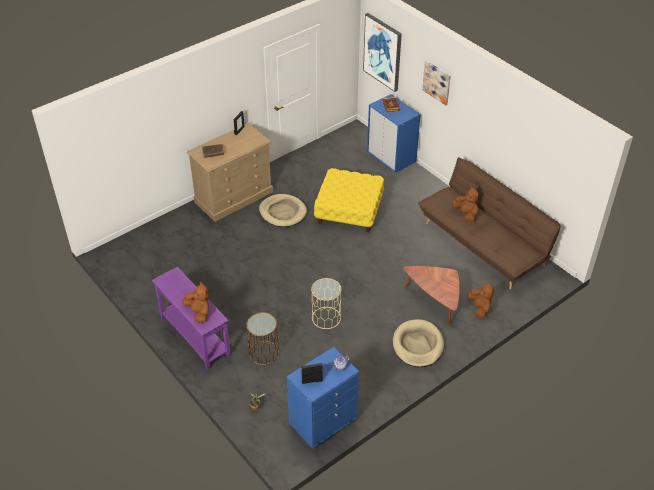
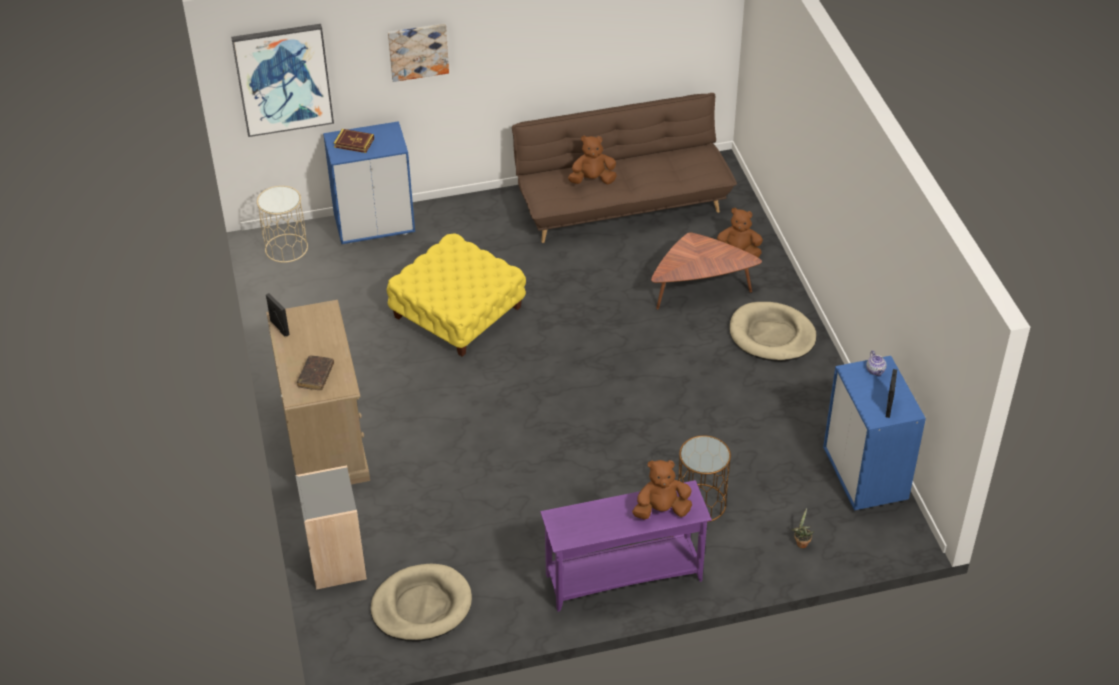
camera: 65 degrees left, 0 degrees up
(159, 228) = (335, 560): none -> grey bookcase
(282, 212) = (407, 389): beige dog bed -> beige dog bed (421, 606)
(326, 318) = (669, 411): beige side table -> beige side table (286, 248)

